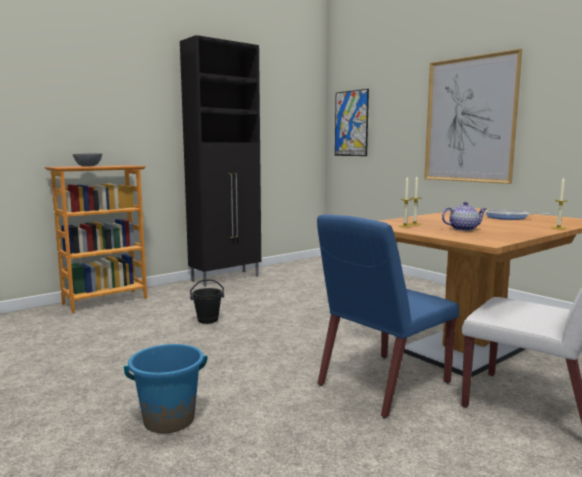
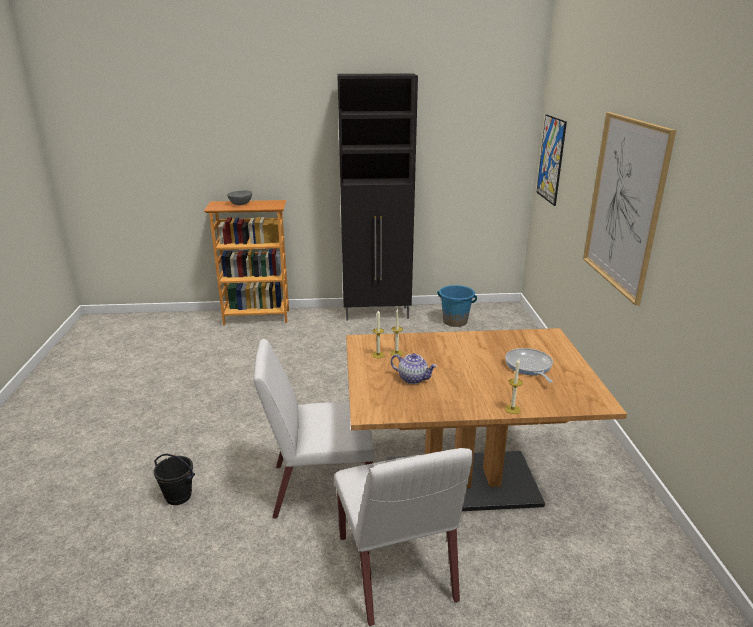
camera: 35 degrees right, 15 degrees up
(169, 420) = (159, 454): blue bucket -> blue bucket (455, 321)
(208, 320) = (296, 365): black bucket -> black bucket (179, 496)
(383, 384) = (320, 488): blue chair -> white chair

